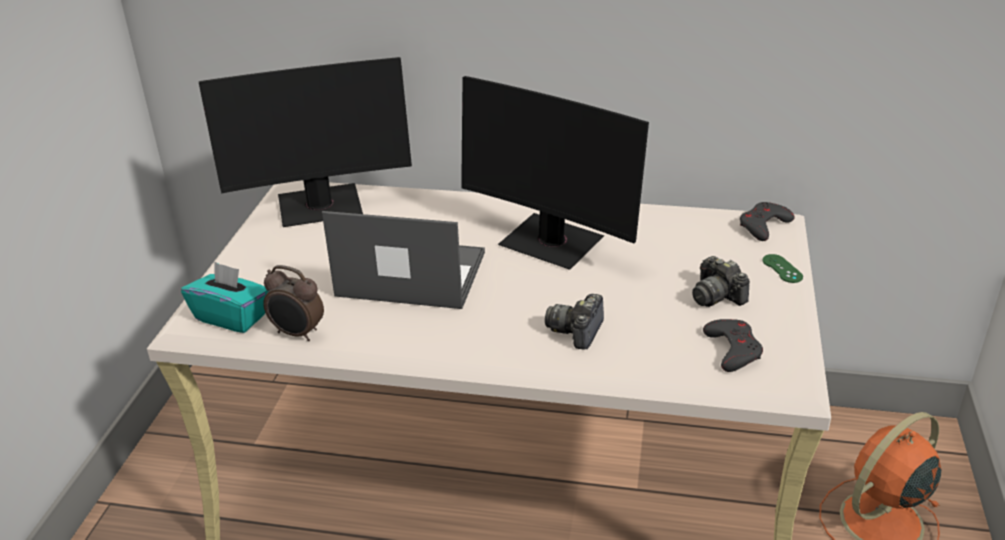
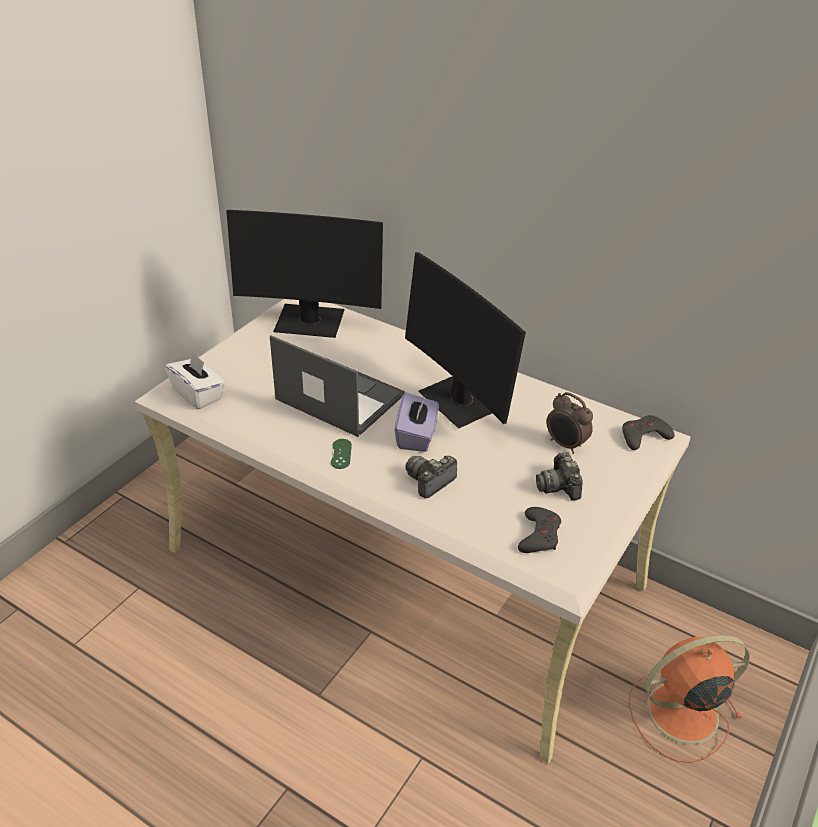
camera: 20 degrees right, 5 degrees up
(232, 317) = (198, 394): turquoise tissue box -> white tissue box
(297, 334) = (233, 421): alarm clock -> alarm clock (565, 445)
(528, 290) = (416, 436): none -> purple tissue box
(782, 269) = (631, 479): green game controller -> green game controller (341, 454)

